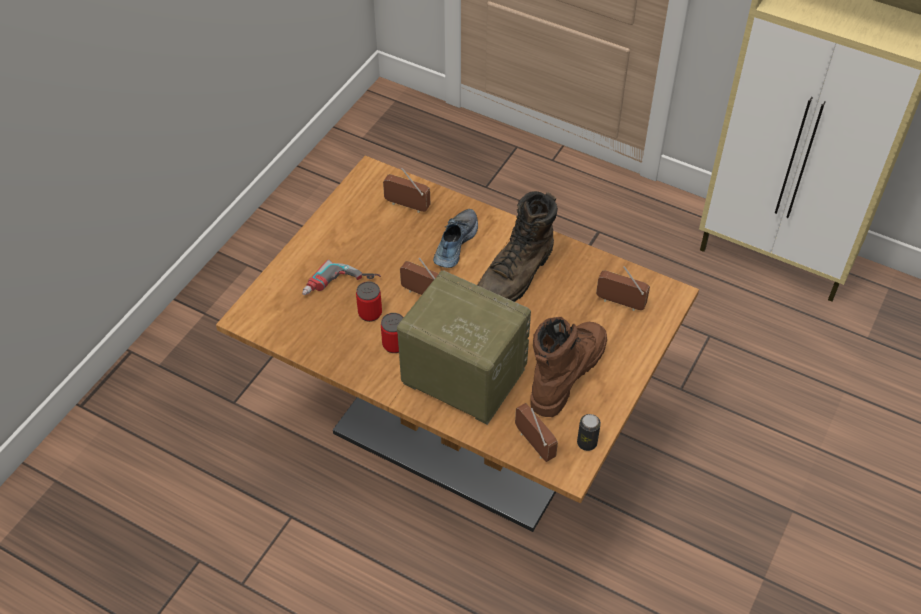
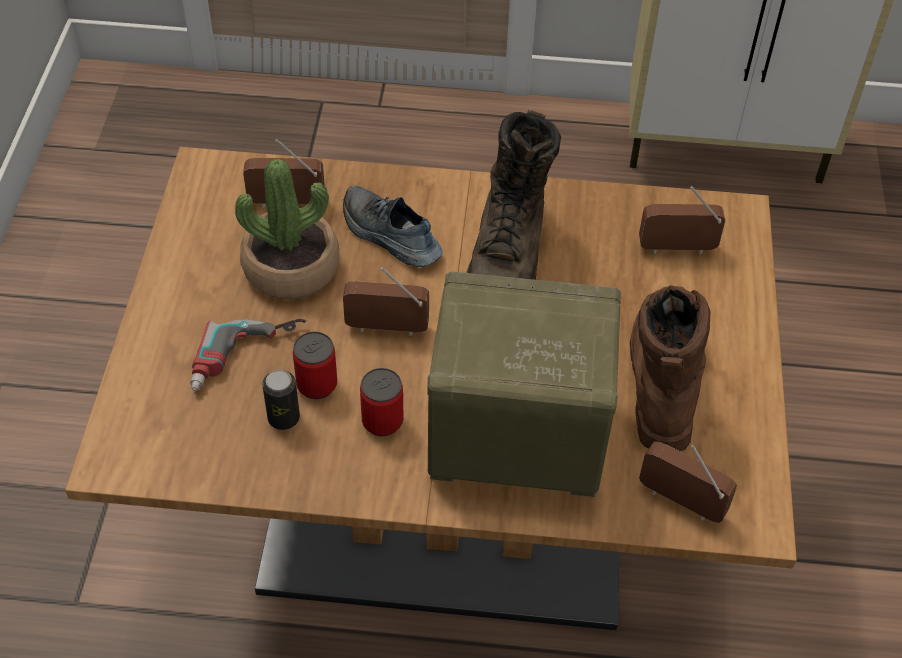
camera: 25 degrees left, 0 degrees up
(390, 244) = (291, 267): none -> potted plant
(454, 243) = (389, 236): shoe -> shoe turned 45 degrees counterclockwise
(587, 443) = (754, 471): can -> can (283, 418)

